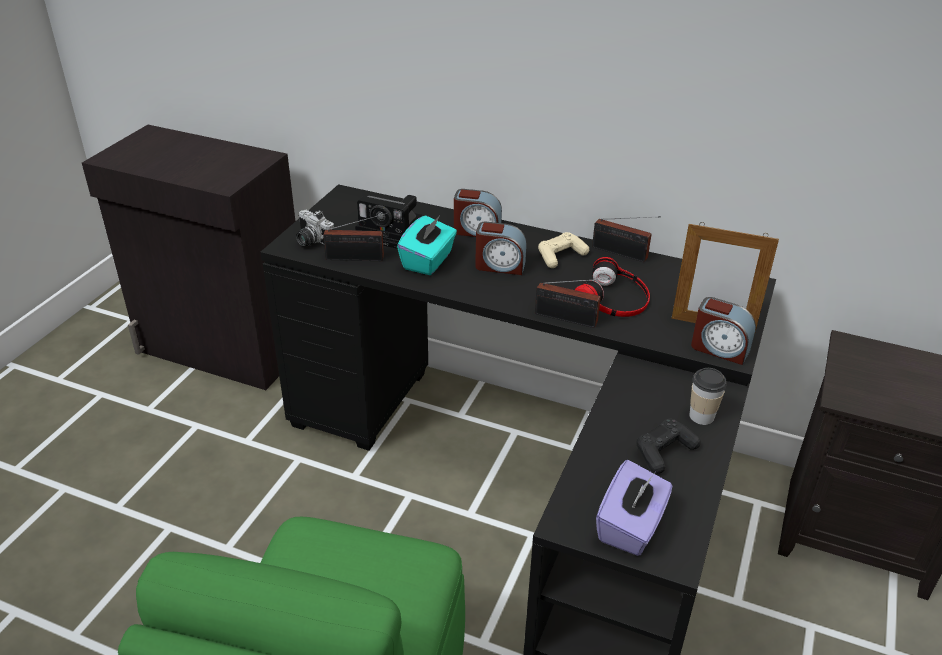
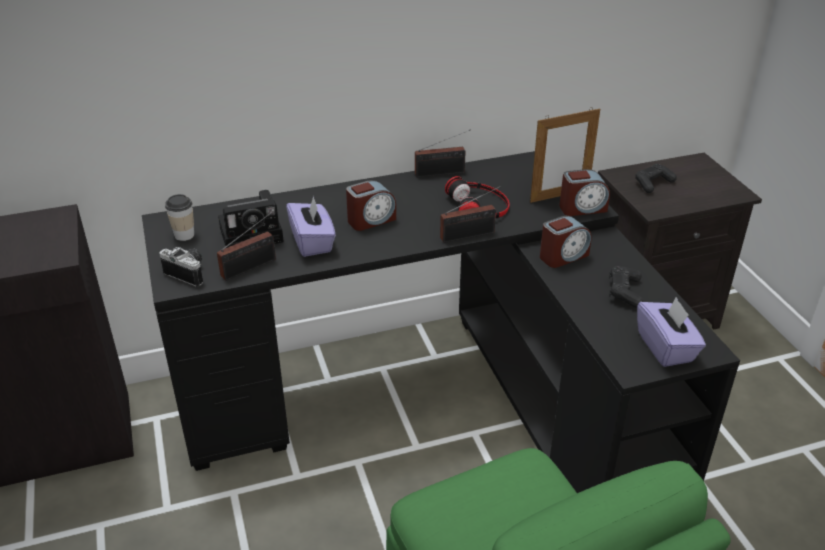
camera: 40 degrees left, 0 degrees up
(311, 241) = (189, 272): camera -> camera turned 150 degrees counterclockwise
(428, 261) = (312, 242): turquoise tissue box -> purple tissue box
(477, 231) = (317, 202): alarm clock -> alarm clock (563, 256)
(560, 256) = (404, 193): beige game controller -> none
(701, 416) = (615, 258): cup -> cup (184, 235)
(882, 371) = (653, 183): none -> black game controller

